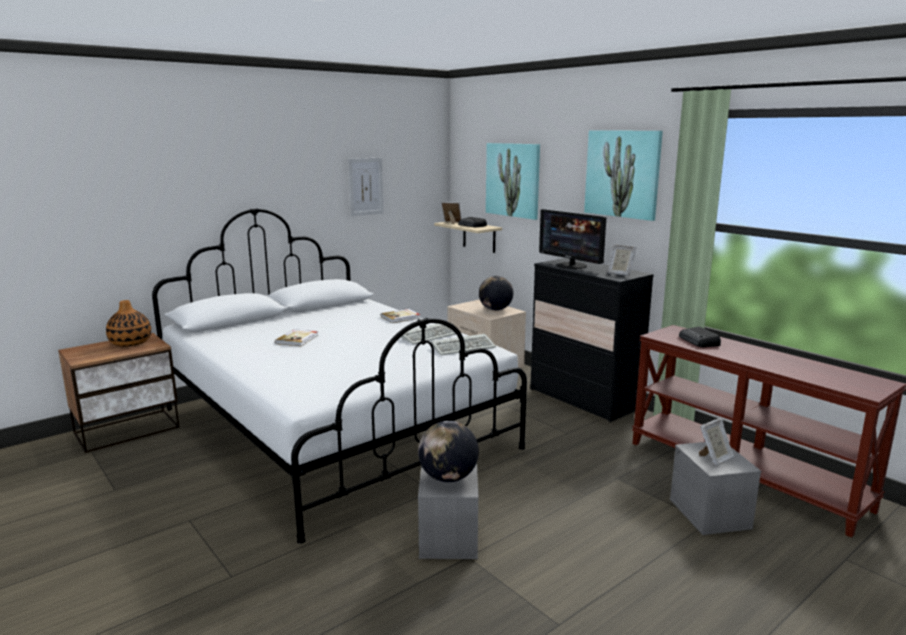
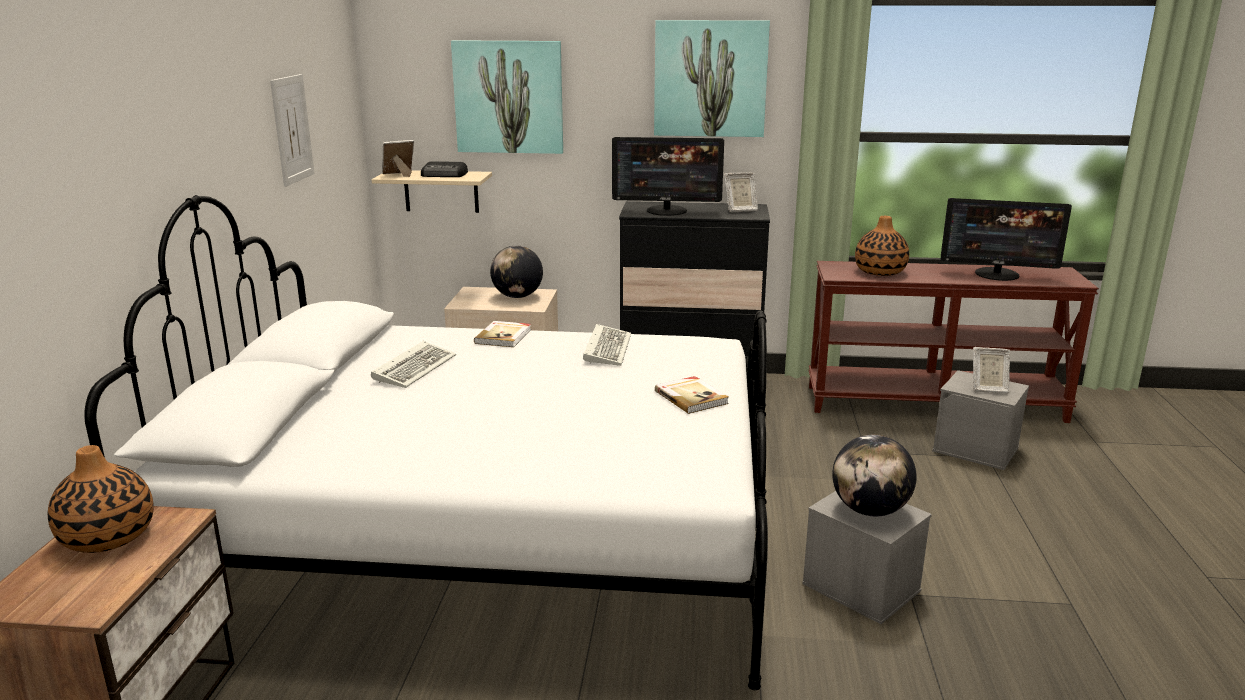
camera: 45 degrees left, 5 degrees up
(297, 339) = (454, 413): book -> book (691, 397)
(464, 347) = (681, 349): keyboard -> keyboard (415, 368)
(699, 341) = (880, 271): radio -> vase
(715, 459) = (987, 389): picture frame -> picture frame turned 90 degrees clockwise
(801, 368) = (997, 274): none -> monitor

